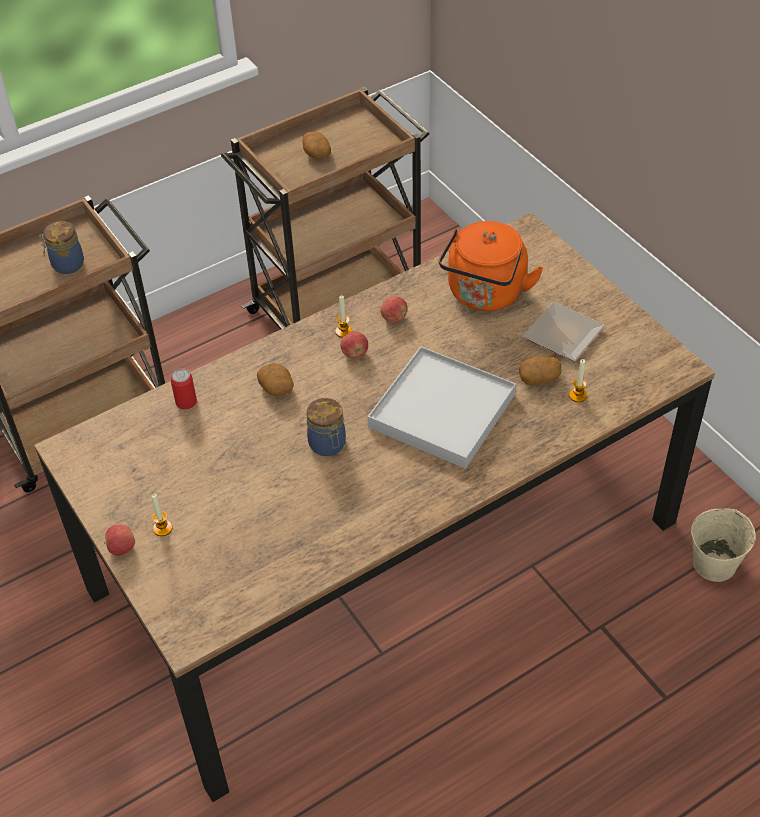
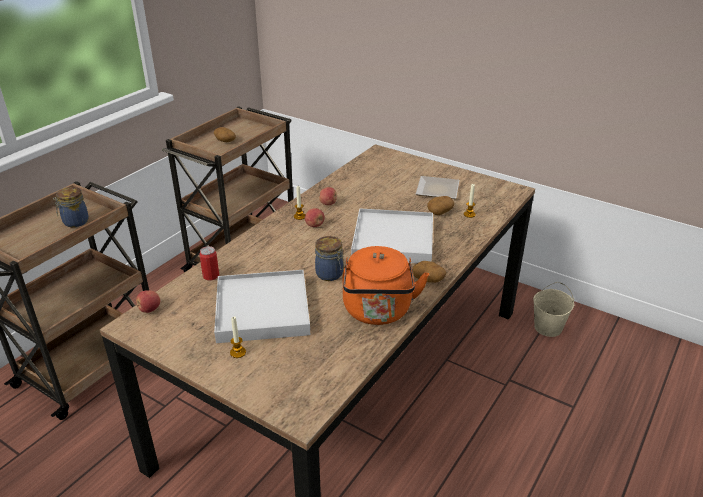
camera: 25 degrees left, 15 degrees down
(121, 548) = (211, 374): apple -> apple (149, 309)
(220, 474) = (263, 309): none -> white tray
(277, 388) = (273, 253): potato -> potato (428, 279)
(485, 295) = (377, 182): orange kettle -> orange kettle (378, 312)

